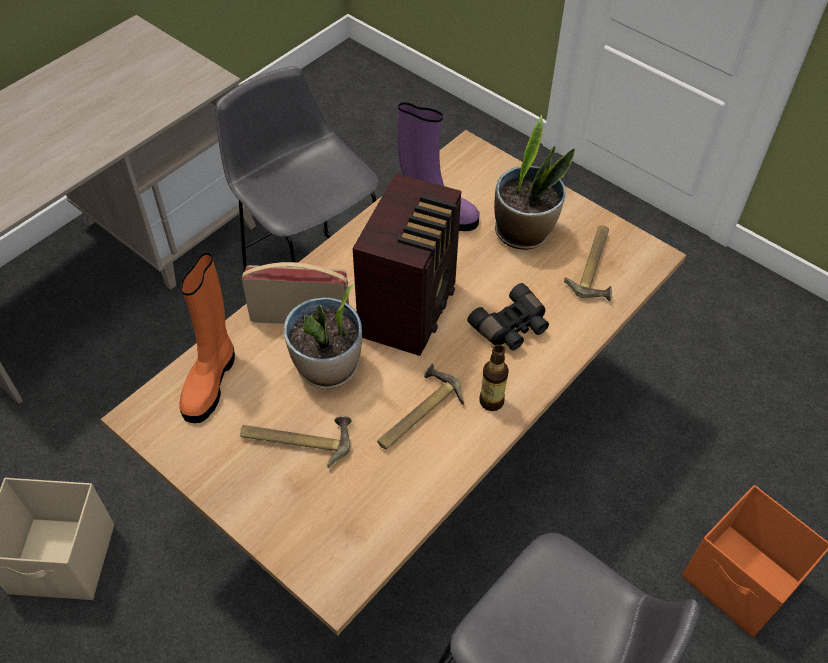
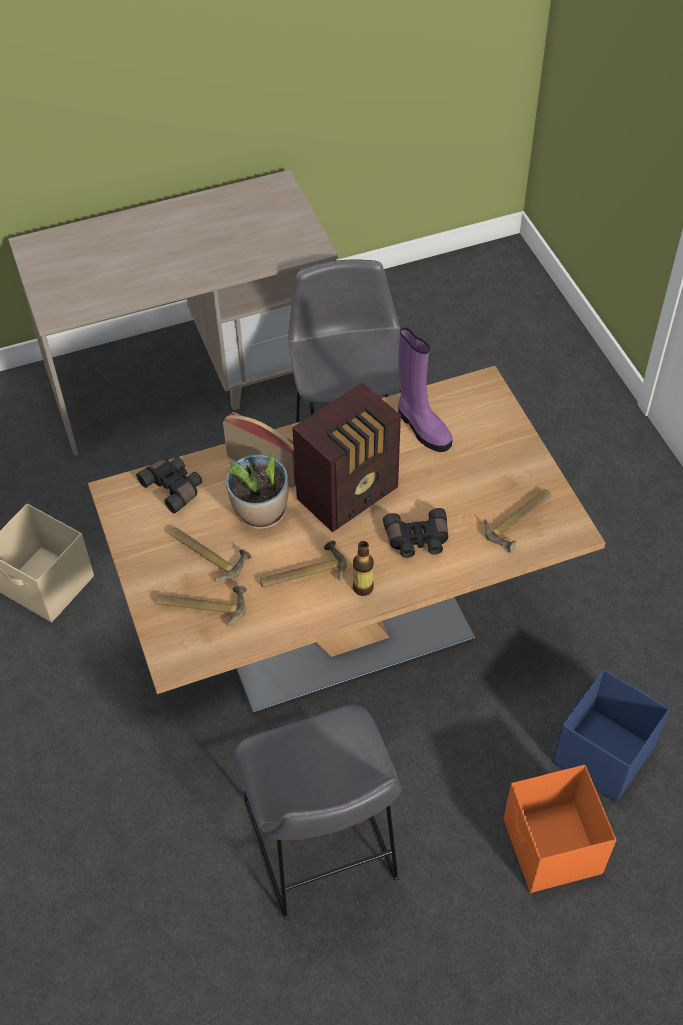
camera: 30 degrees right, 0 degrees up
(210, 381) = (174, 488): orange boot -> black binoculars
(328, 500) = (202, 604): none -> hammer
(523, 232) = (481, 470): potted plant -> none
(722, 470) = (602, 756): none -> blue storage box

